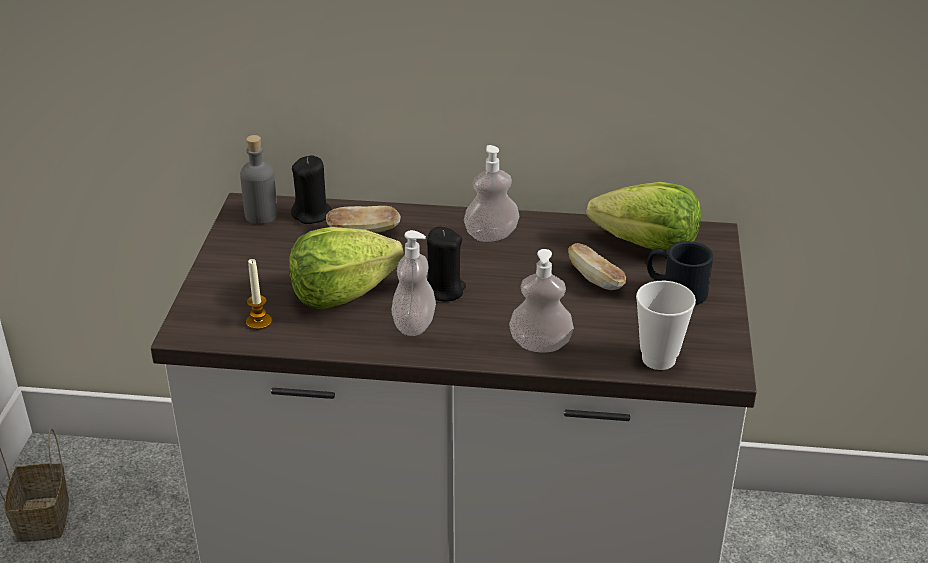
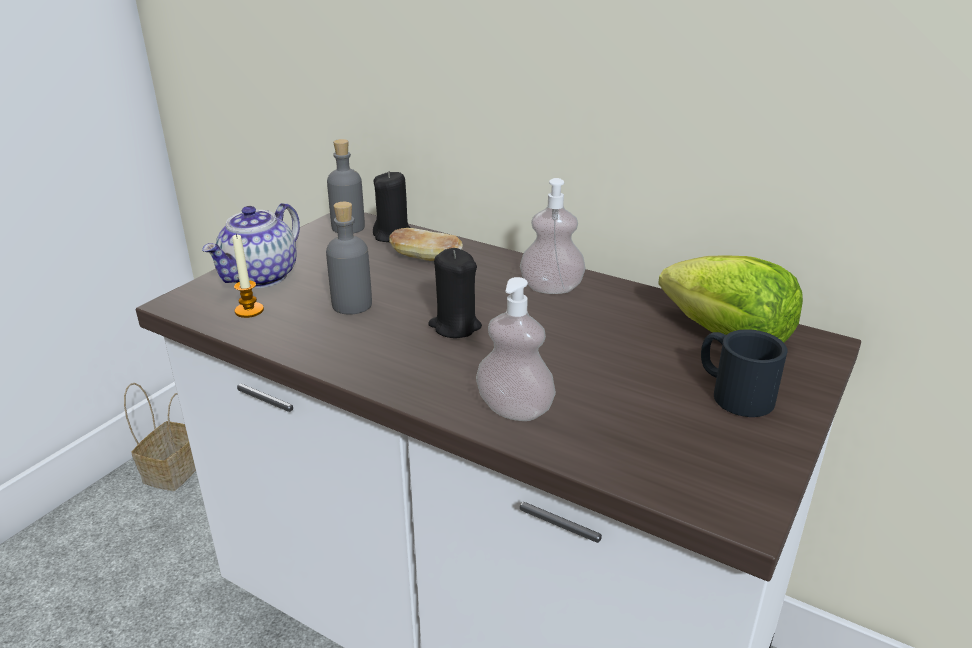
camera: 25 degrees right, 5 degrees down
(234, 288) = (261, 277): none -> teapot
(342, 293) = (352, 305): lettuce -> grey bottle
(414, 325) = (393, 351): soap dispenser -> none
(595, 279) = (636, 356): bread -> none
(658, 359) = (654, 470): cup -> none

